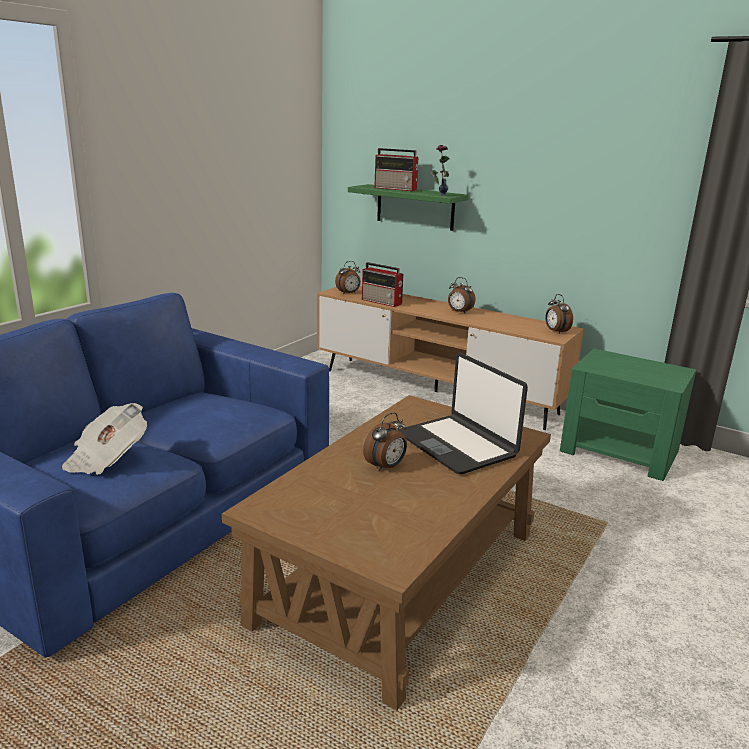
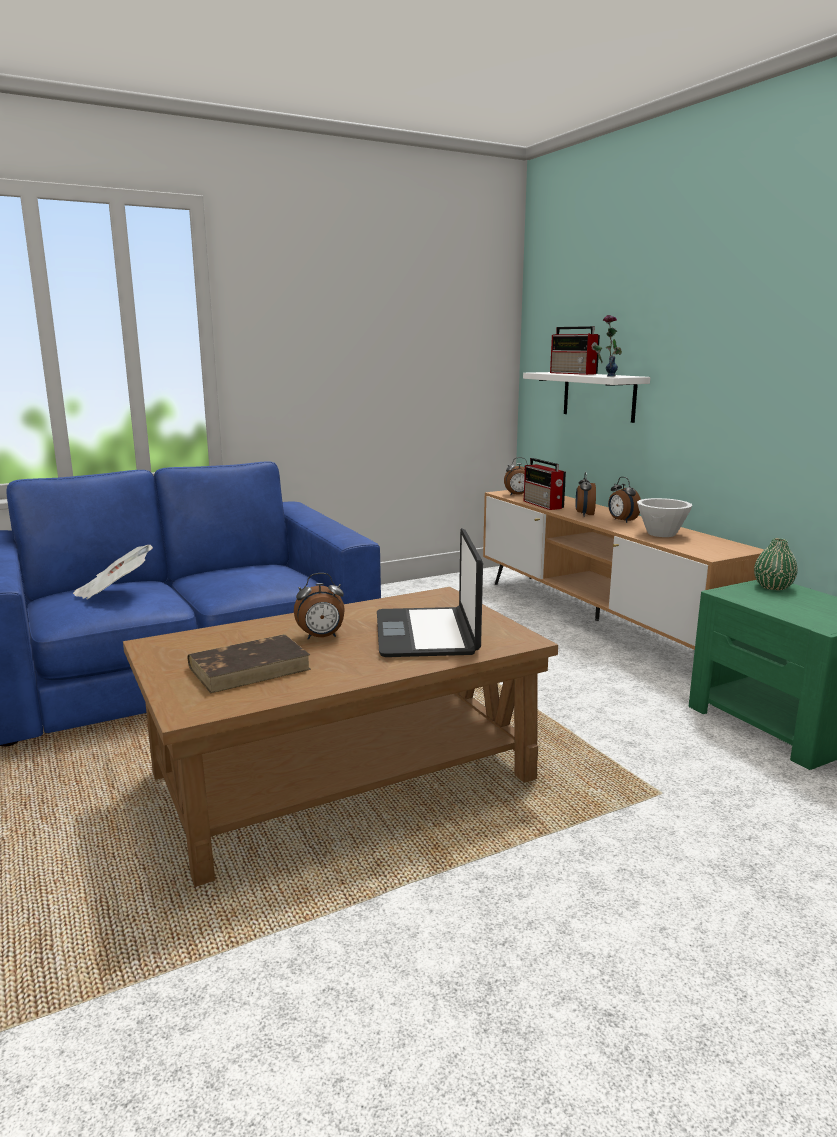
camera: 30 degrees right, 5 degrees down
(376, 511) = (250, 668): none -> brown book
(415, 207) = (599, 396): green shelf -> white shelf
(501, 321) = (662, 534): none -> white bowl
(555, 331) = (721, 550): alarm clock -> alarm clock (584, 514)
(606, 357) = (773, 587): none -> green vase

